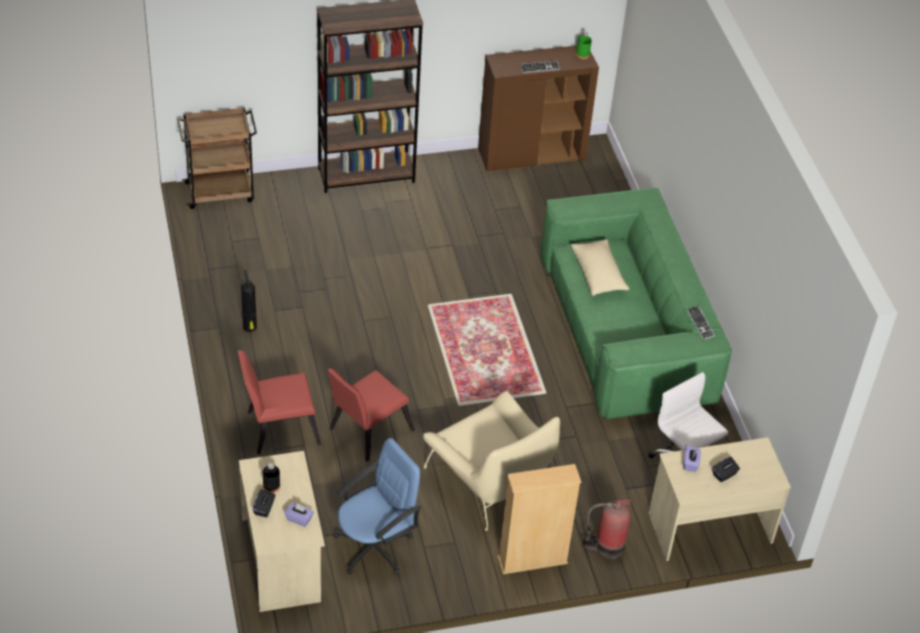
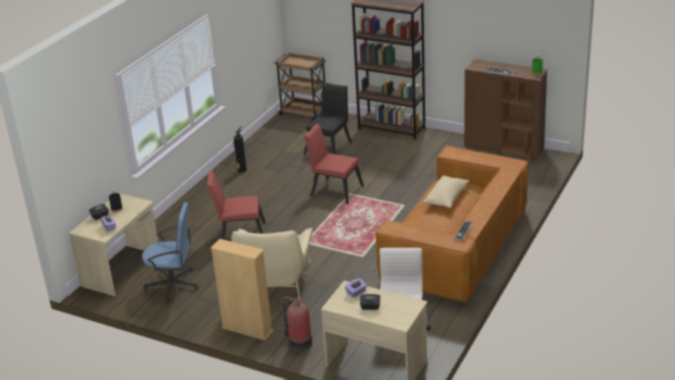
camera: 45 degrees right, 15 degrees down
(278, 428) = (197, 215): red chair -> red chair (334, 190)
(321, 238) = (330, 147): none -> black chair
(626, 329) = (455, 246): green sofa -> brown sofa

